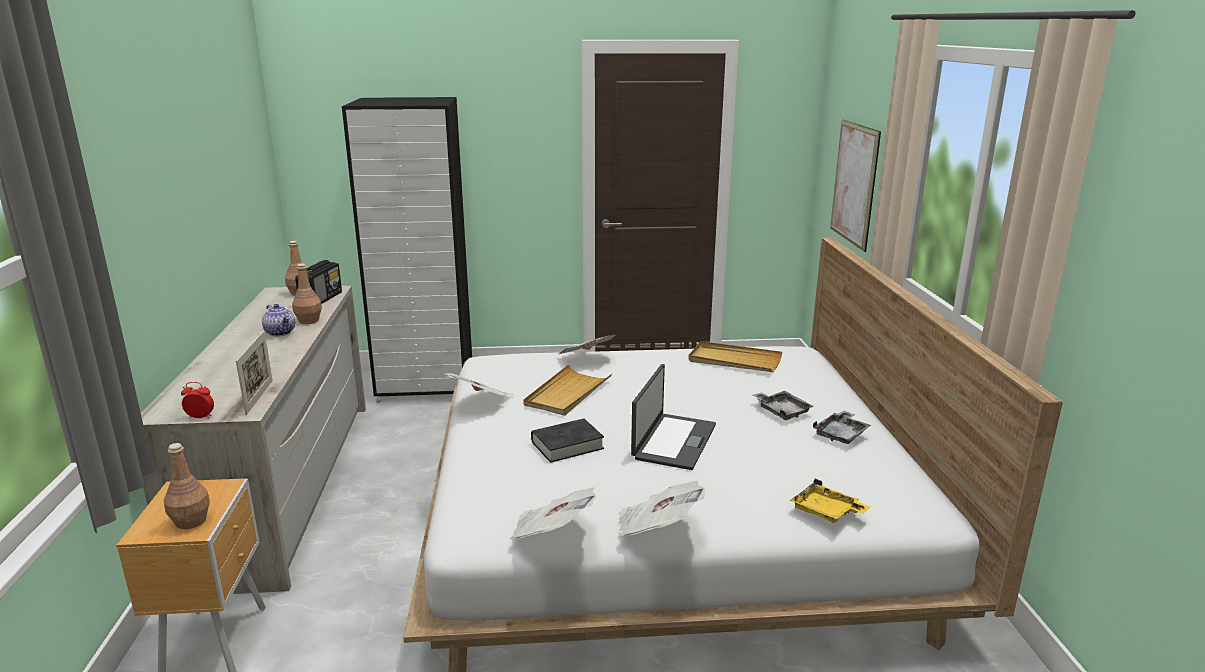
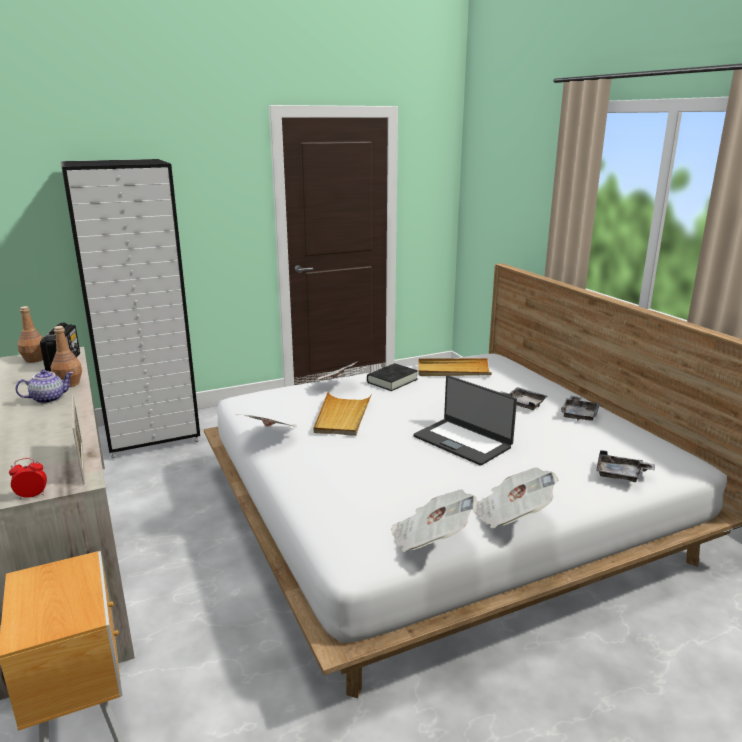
camera: 20 degrees left, 0 degrees up
(191, 521) = (71, 608): brown bottle -> none
(281, 332) = (48, 399): teapot -> teapot turned 60 degrees counterclockwise
(567, 445) = (380, 460): black book -> black book (392, 381)
(673, 441) = (463, 441): laptop -> laptop turned 135 degrees clockwise
(826, 512) = (621, 475): yellow tray -> grey tray
(854, 183) = (507, 219): picture -> none

